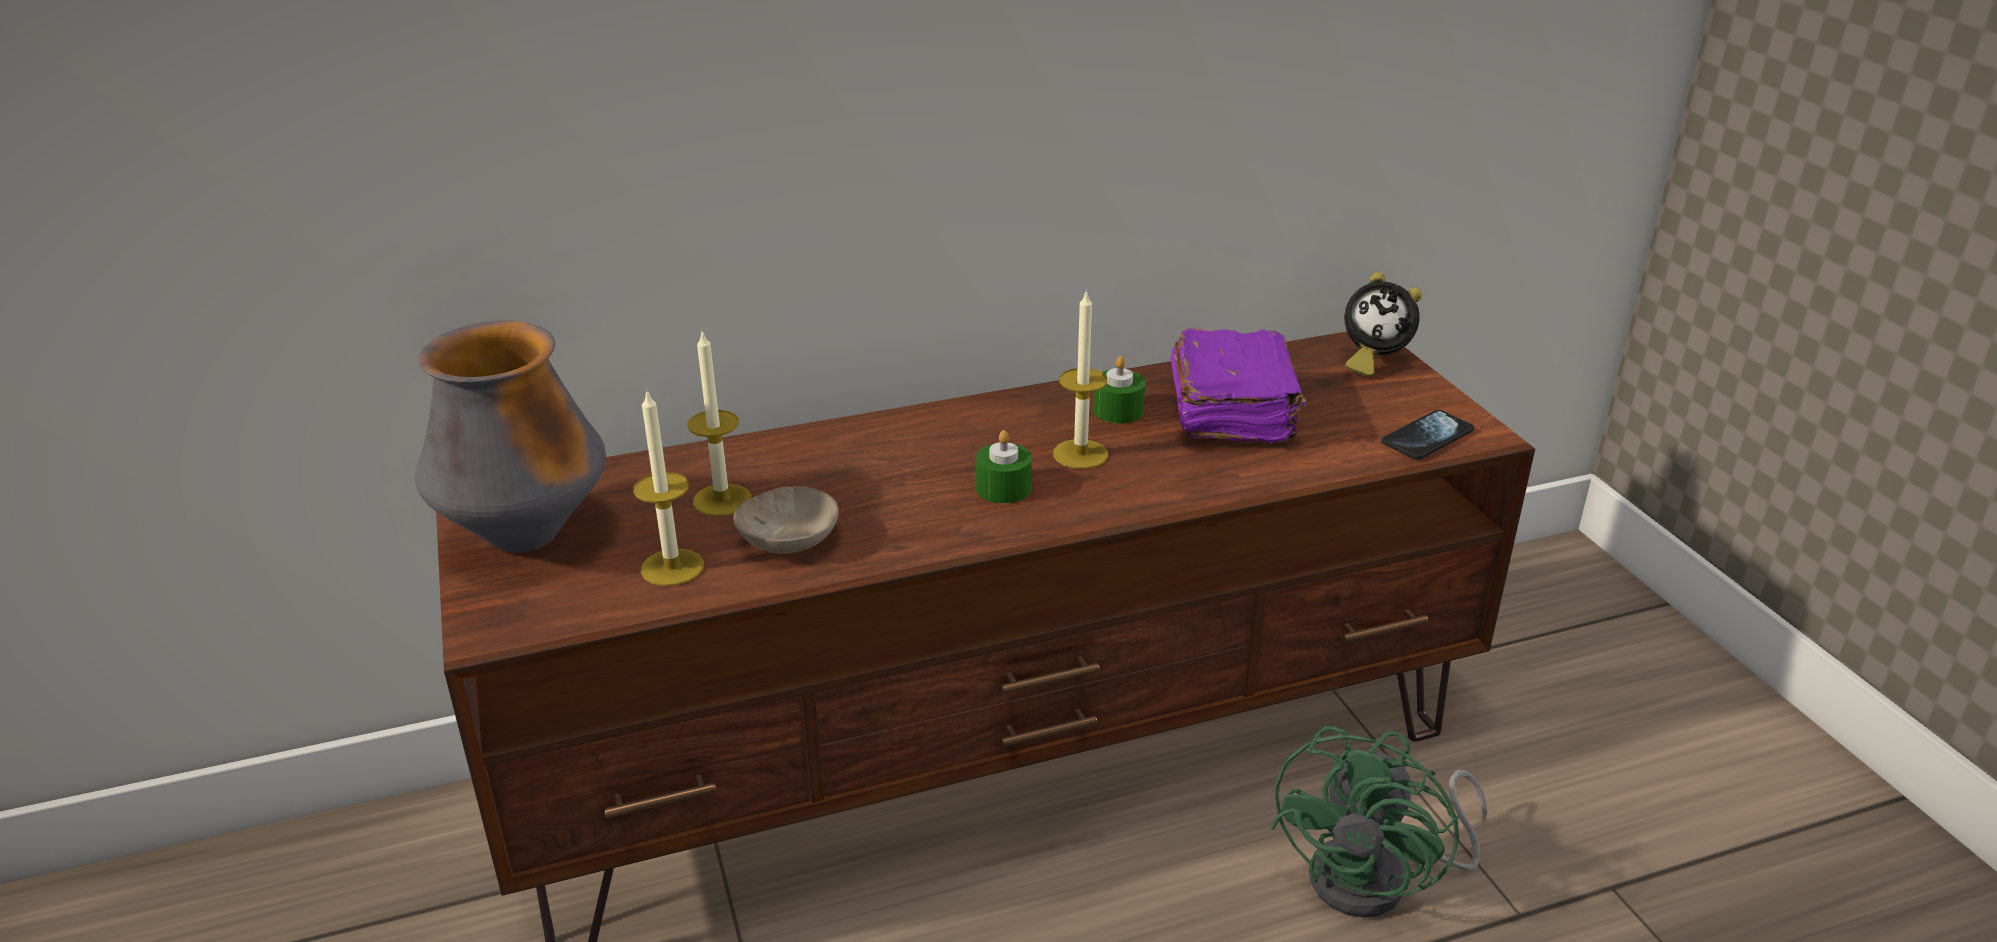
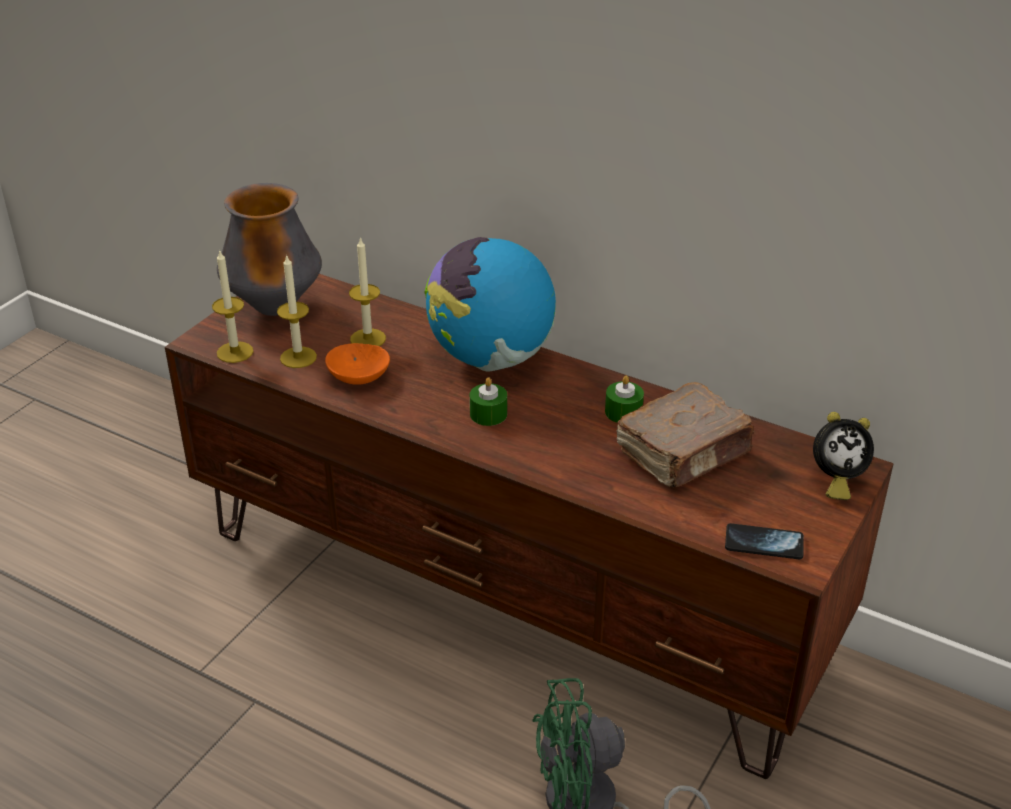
camera: 50 degrees right, 5 degrees up
(789, 542) = (357, 377): beige bowl -> orange bowl
(899, 439) = (490, 358): none -> globe
(1080, 454) = (557, 422): candle -> candle (235, 352)
(1233, 411) = (684, 453): purple book -> brown book
(1372, 361) = (835, 480): alarm clock -> alarm clock turned 75 degrees counterclockwise

